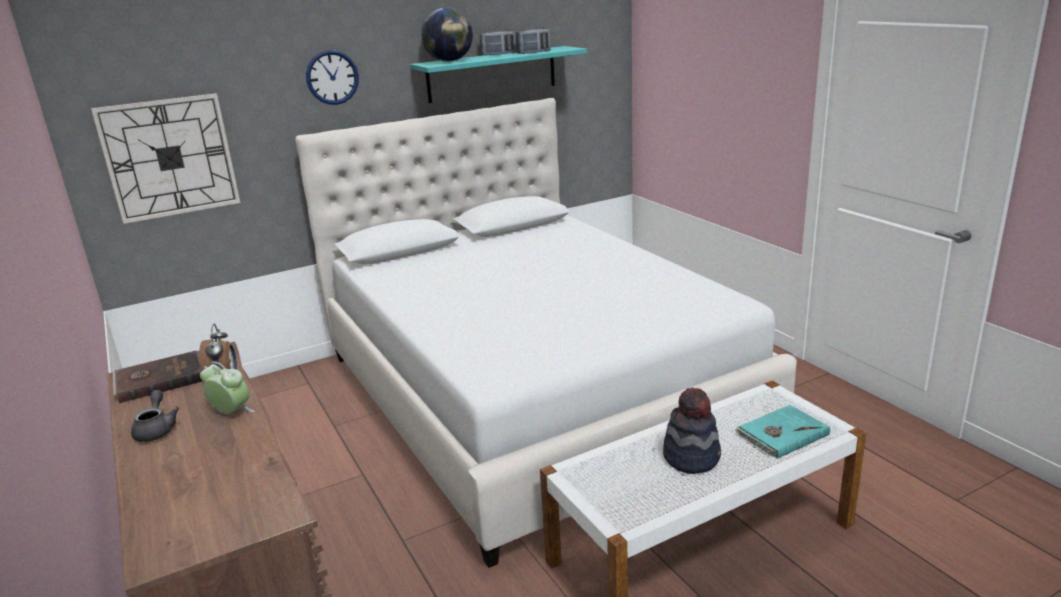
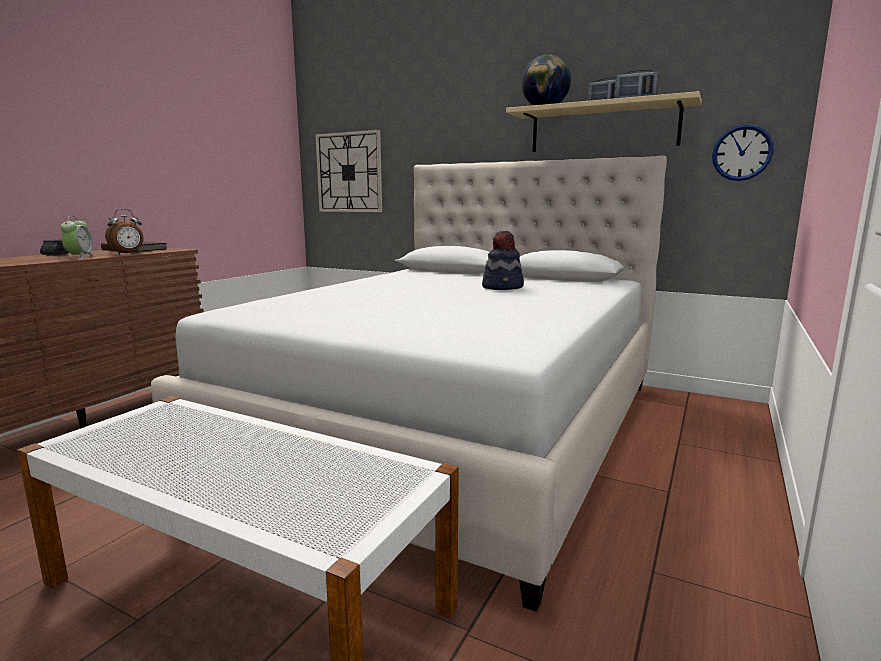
camera: 55 degrees right, 10 degrees down
(332, 77) = (456, 123): wall clock -> wall clock (742, 153)
(492, 74) = (603, 128): turquoise shelf -> beige shelf
(691, 457) = (209, 452): hat -> hat (503, 287)
(781, 434) = (295, 498): turquoise book -> none

